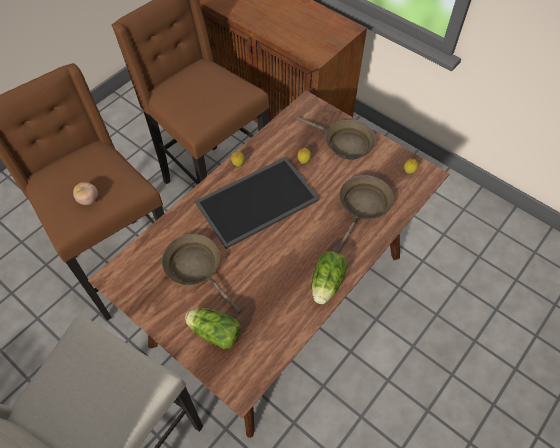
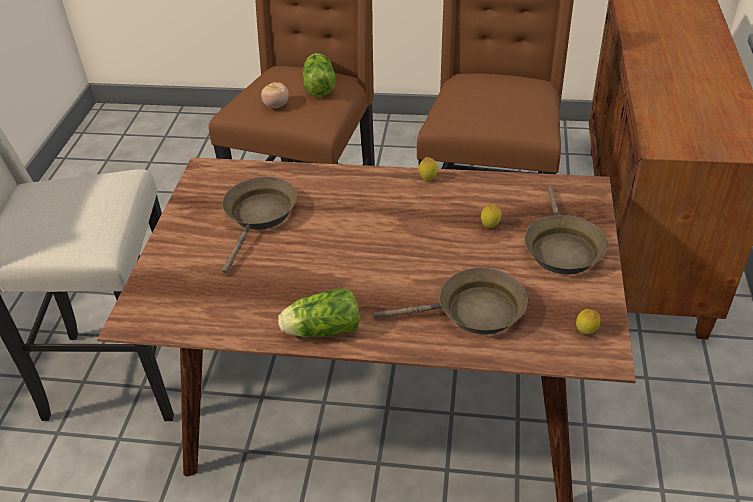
camera: 60 degrees right, 15 degrees down
(213, 331) = (189, 266): lettuce -> lettuce (319, 86)
(257, 200) = (392, 216): tray -> none

